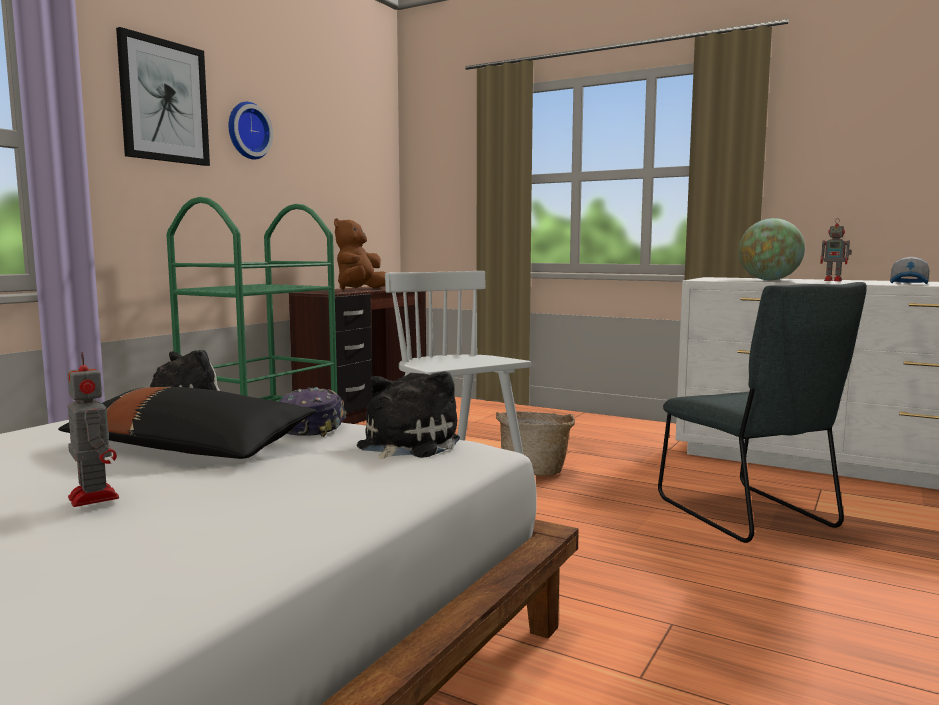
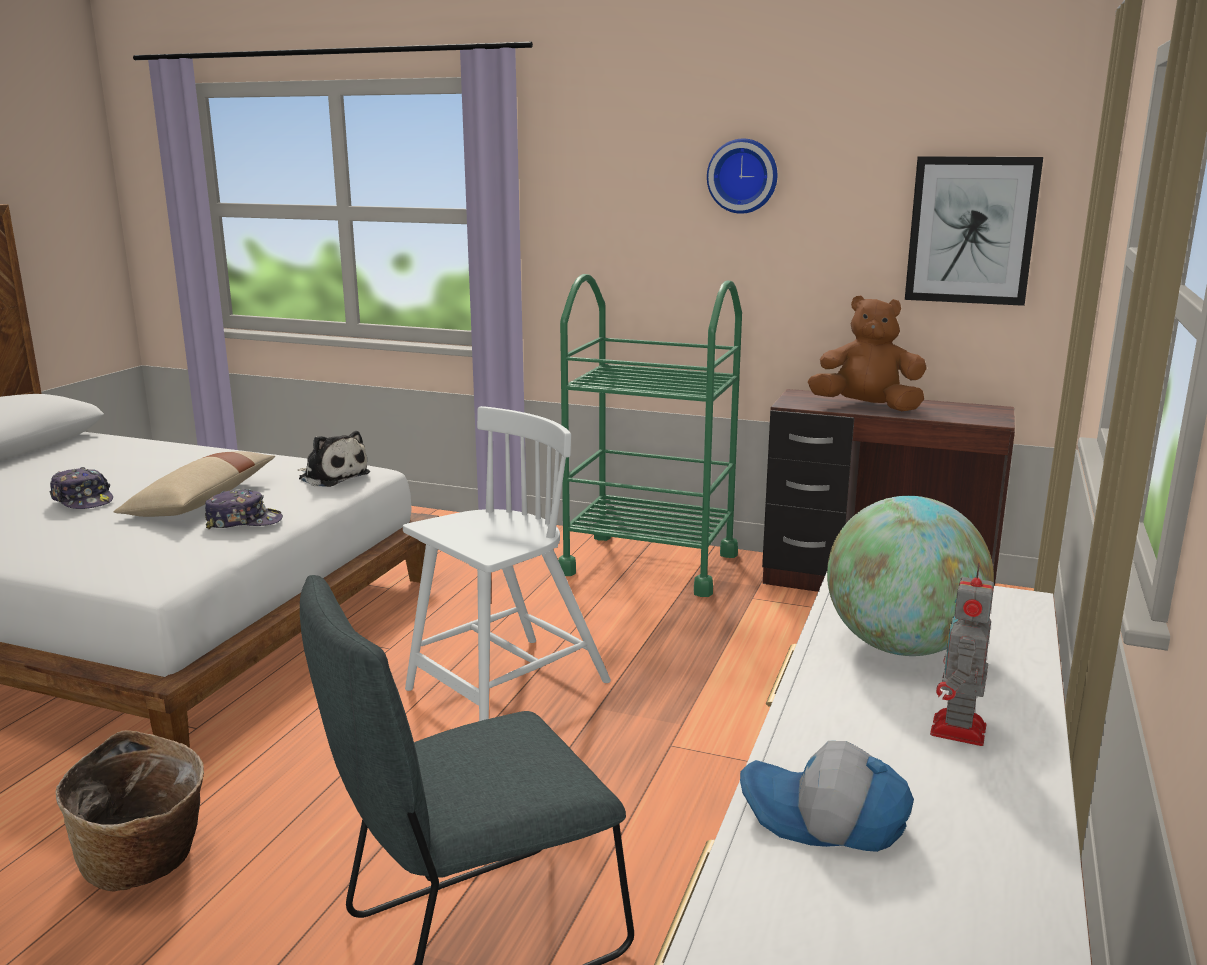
camera: 80 degrees right, 10 degrees up
(93, 497) = (83, 500): toy robot -> cap
(164, 101) = (627, 158): picture -> picture (971, 230)
(189, 448) = (202, 501): black pillow -> beige pillow
(404, 446) = (166, 556): plush toy -> none
(535, 470) = (642, 737): basket -> basket (145, 863)

